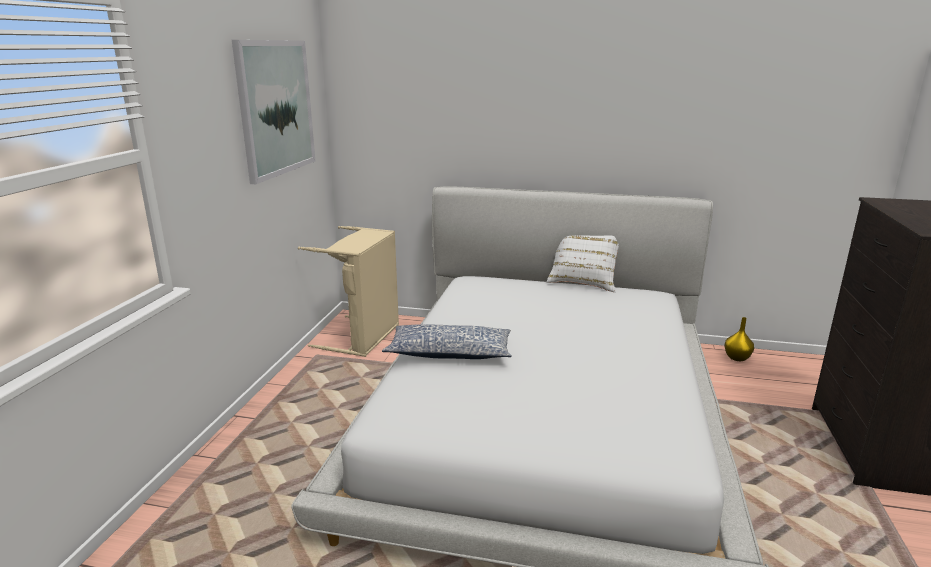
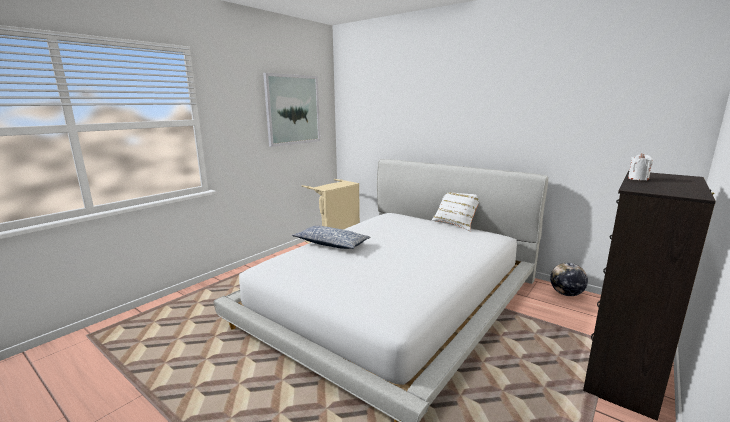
camera: 25 degrees right, 5 degrees down
(736, 358) = (566, 294): yellow vase -> globe
(898, 212) = (638, 179): none -> white candle

